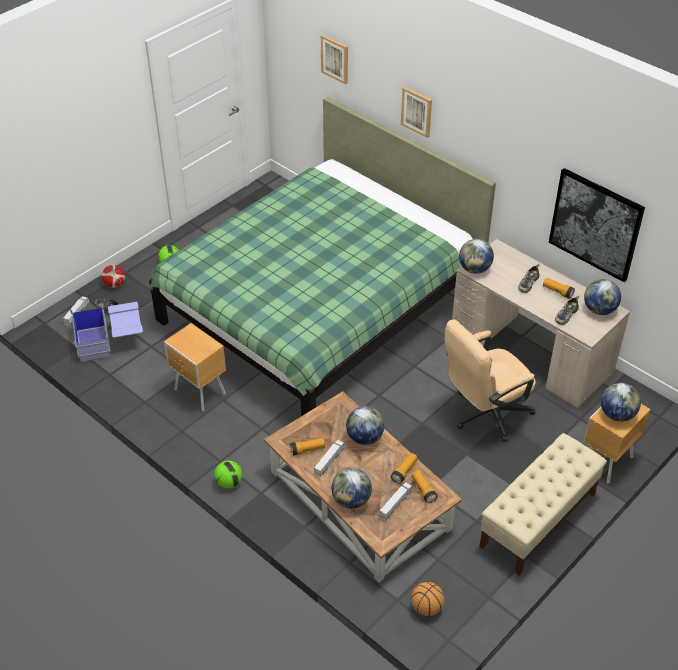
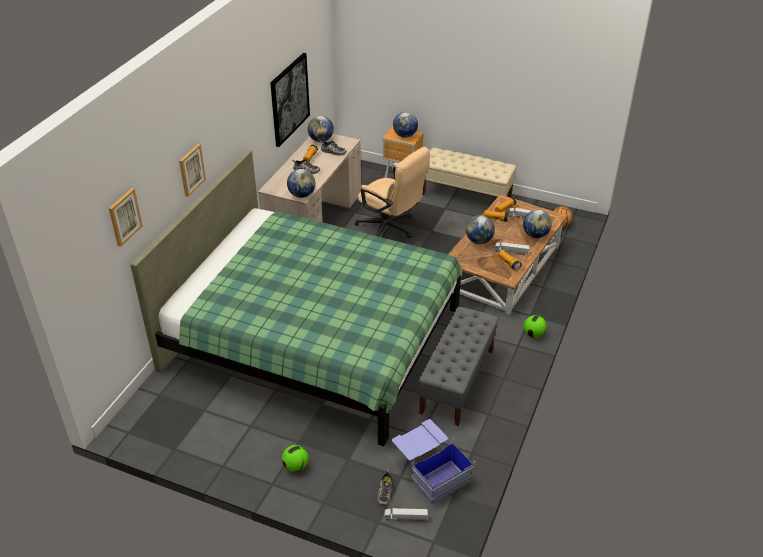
camera: 110 degrees left, 5 degrees down
(115, 284) = (346, 503): football -> none
(200, 393) = (457, 381): brown nightstand -> grey bench

